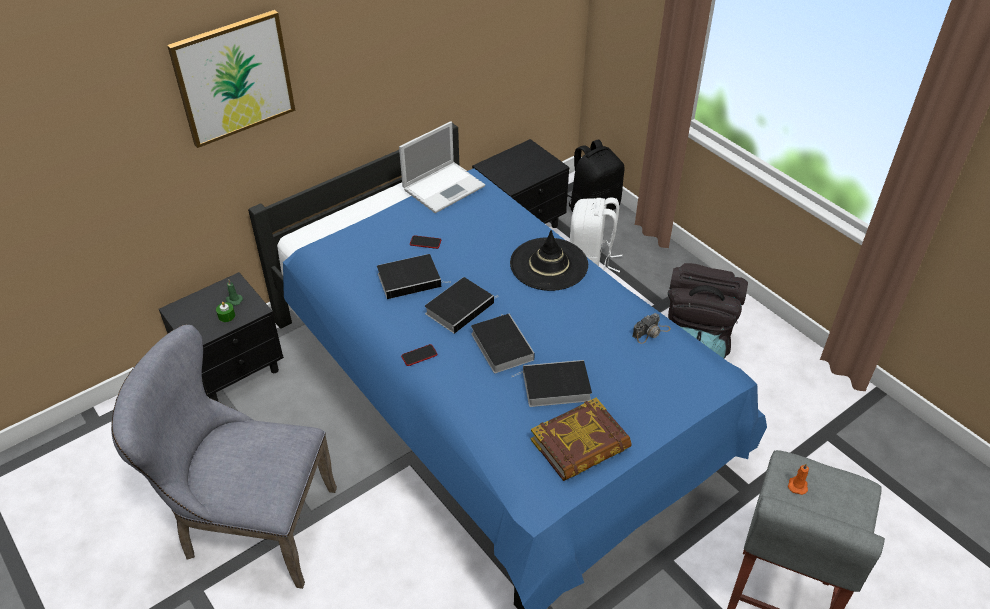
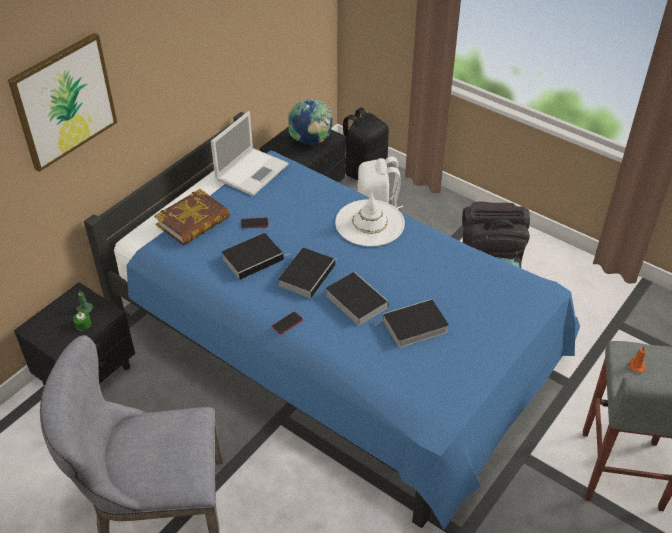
camera: 15 degrees left, 0 degrees up
(529, 167) = (311, 141): none -> globe
(549, 264) = (370, 223): black hat -> white hat
(580, 445) = (453, 370): book -> book (193, 222)
(651, 332) = (476, 265): camera -> none

